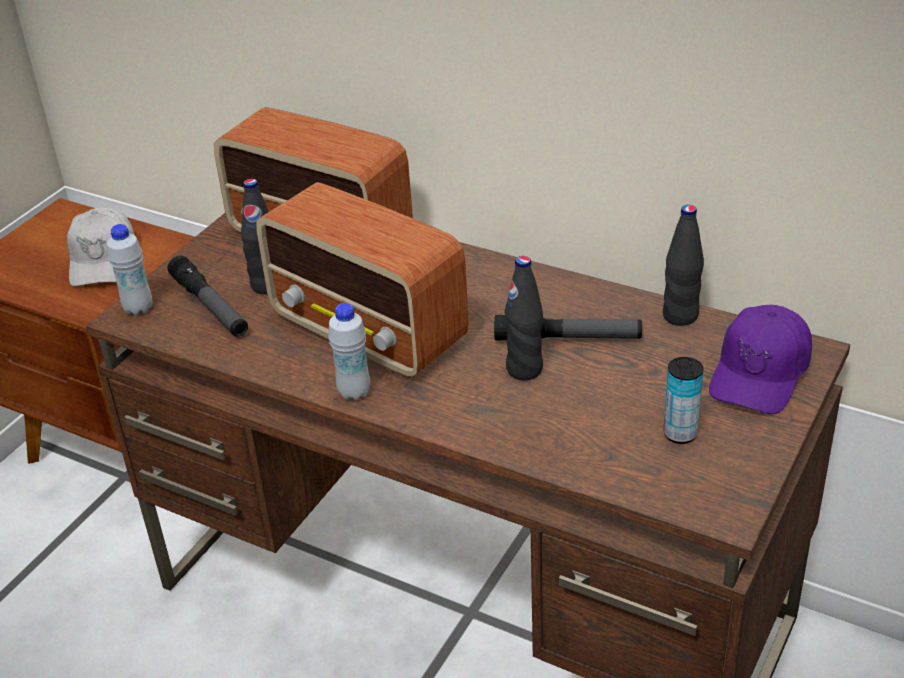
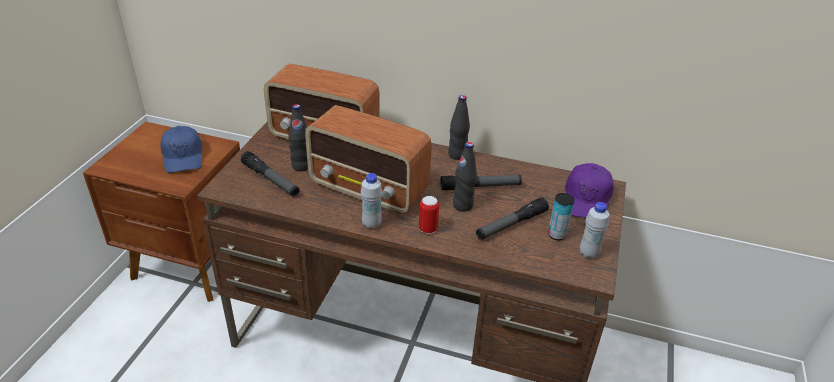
camera: 15 degrees left, 0 degrees up
(103, 260) = (183, 156): white cap -> blue cap
(138, 308) = (227, 183): white bottle -> white bottle (588, 253)
(449, 407) = (428, 229): none -> can
(601, 409) = (511, 224): none -> flashlight
(680, 316) = (536, 172): black bottle -> black bottle (457, 155)

